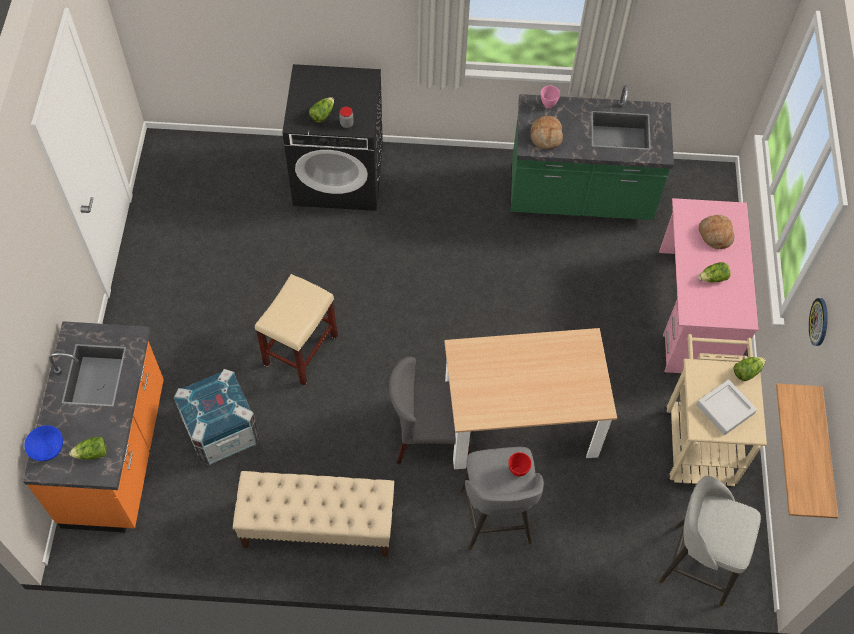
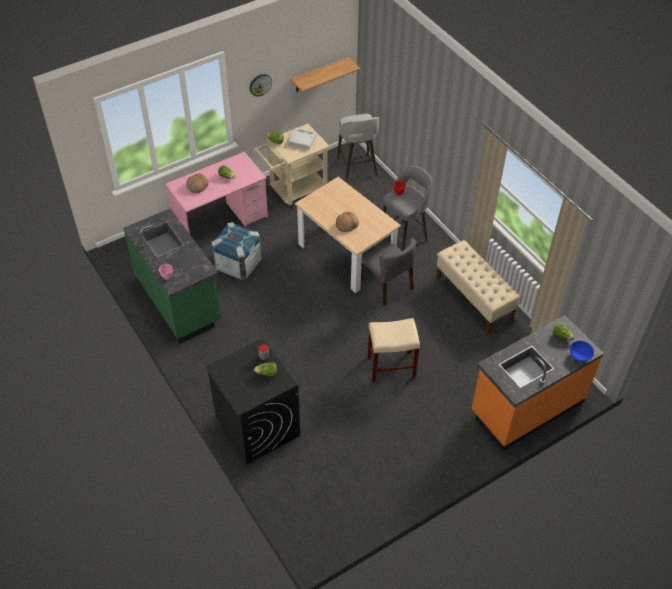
camera: 125 degrees left, 10 degrees down
(222, 431) = (468, 370): crate -> crate (238, 264)
(546, 136) = (193, 266): bread -> bread (347, 224)

